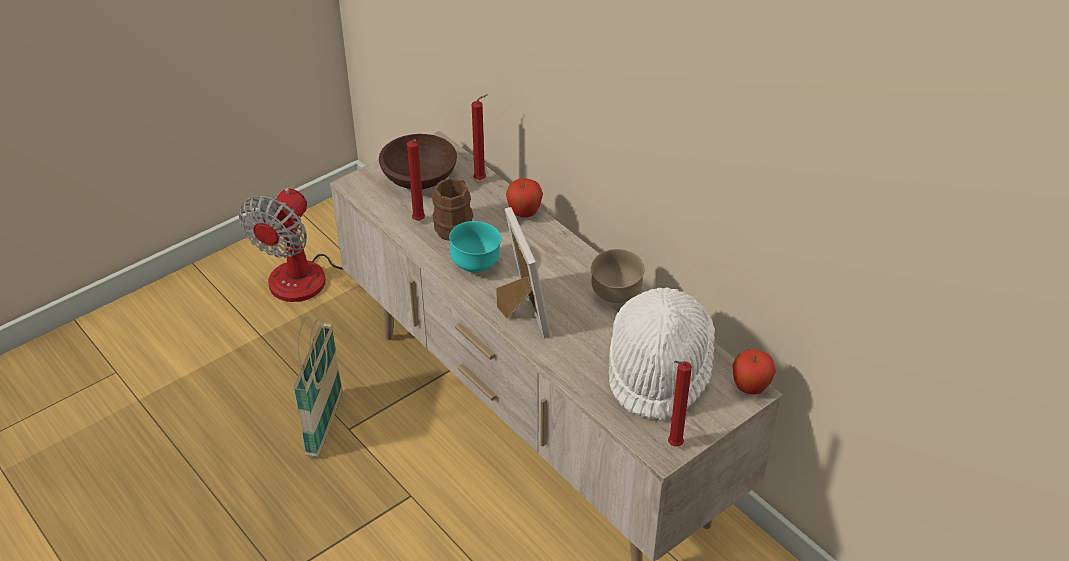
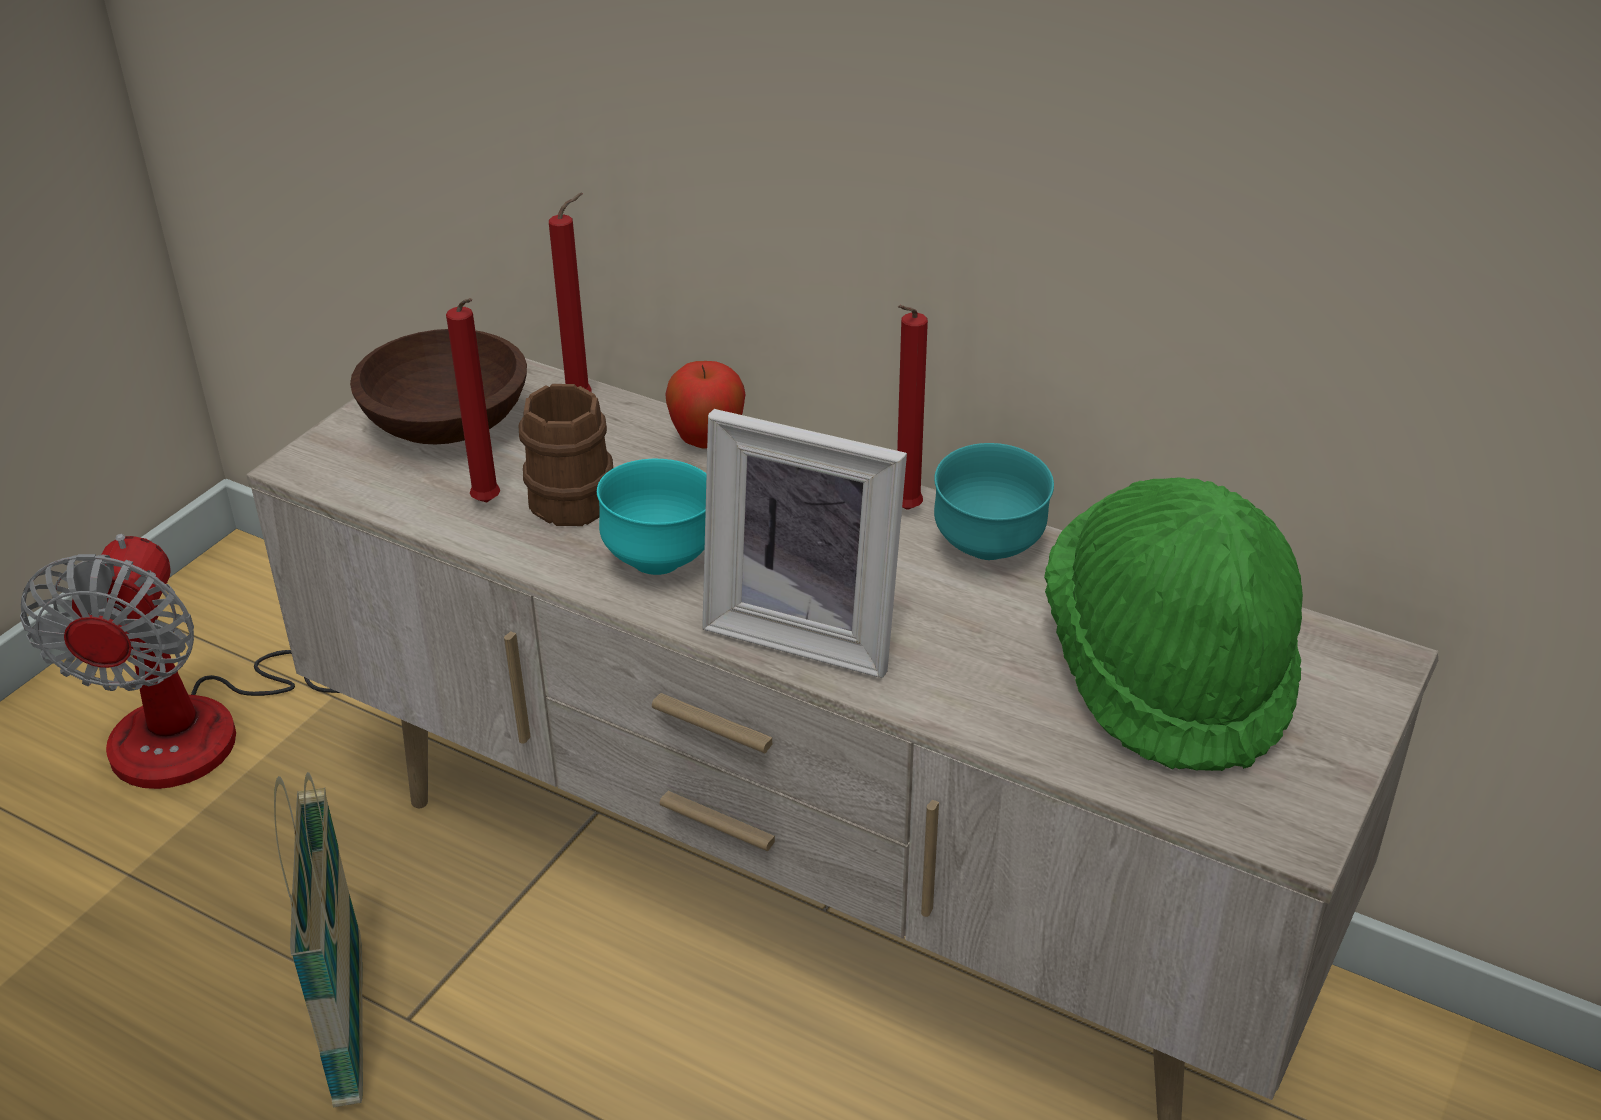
camera: 20 degrees left, 5 degrees down
(519, 312) = (807, 629): picture frame -> picture frame turned 150 degrees clockwise
(615, 297) = (988, 550): brown bowl -> turquoise bowl
(658, 371) = (1169, 670): white hat -> green hat
(672, 445) = (1302, 813): red candle -> red candle (904, 511)
(750, 388) = (1371, 656): apple -> none

